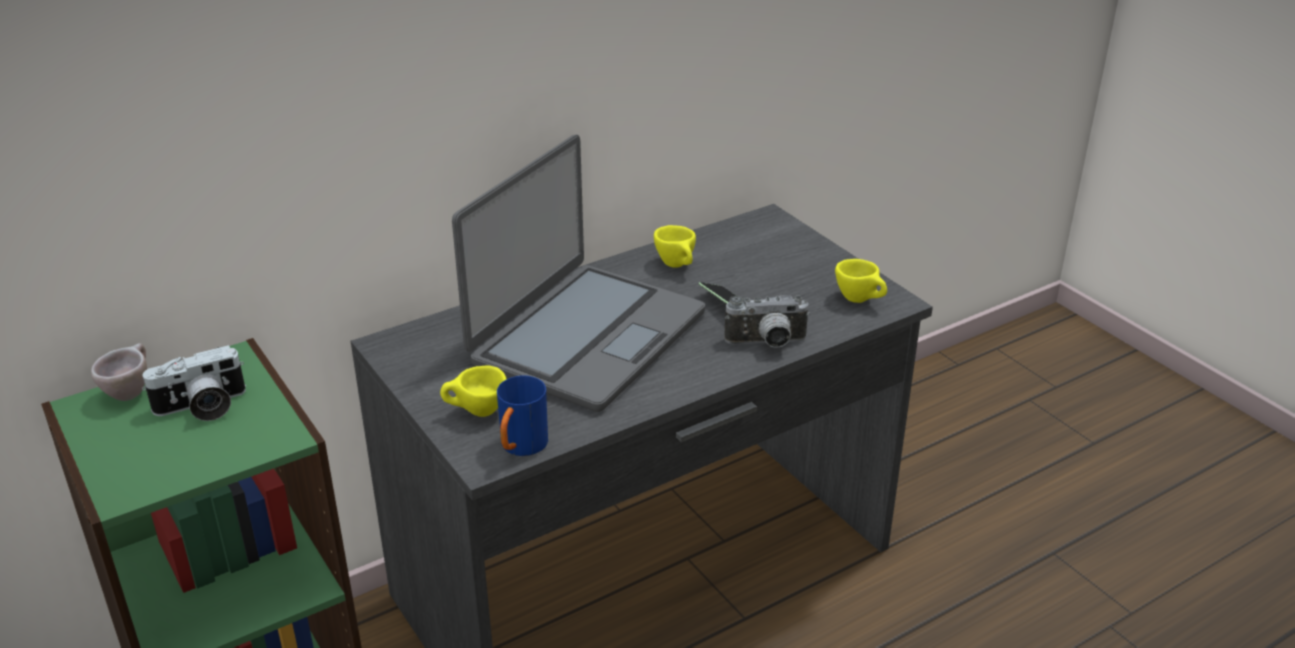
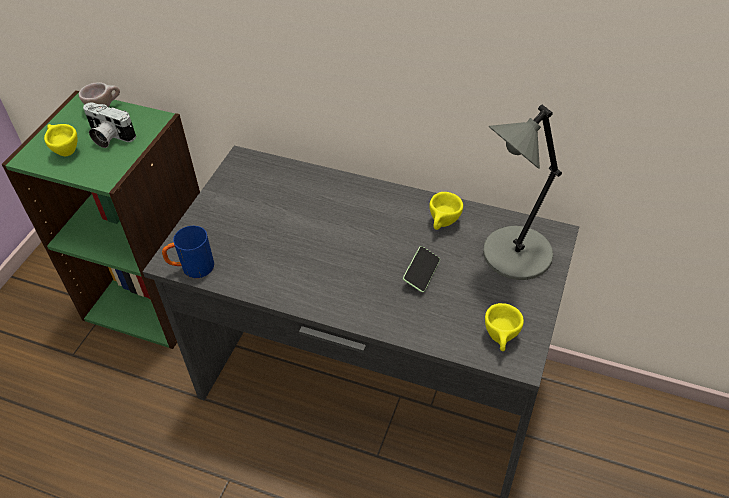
camera: 55 degrees right, 15 degrees up
(476, 413) = (209, 231): yellow cup -> yellow cup (64, 151)
(586, 337) = (322, 231): laptop -> none
(767, 344) = (395, 318): camera -> none
(768, 249) = (514, 256): none -> grey table lamp

